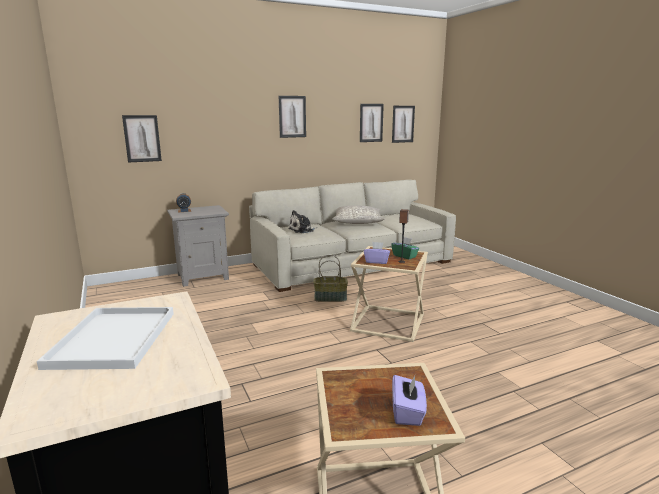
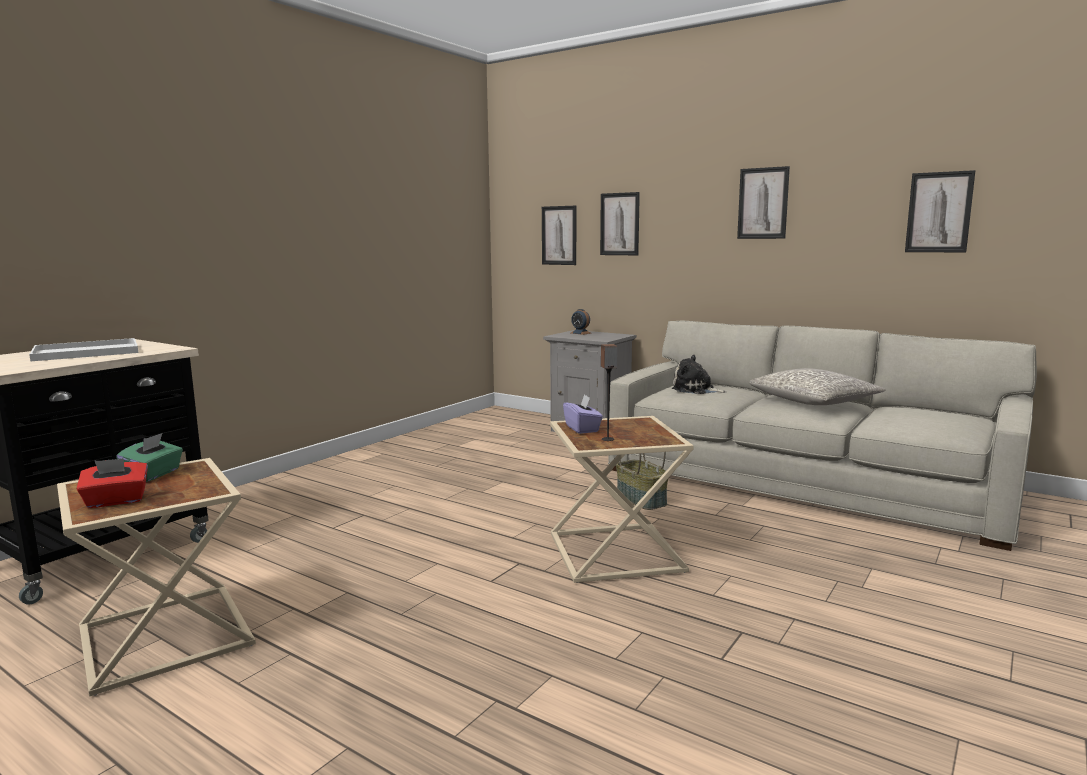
camera: 60 degrees right, 5 degrees down
(403, 124) = (1036, 214): picture -> picture (619, 224)
(404, 256) = (639, 437): green tissue box -> green tissue box (153, 474)
(407, 412) = (116, 501): purple tissue box -> red tissue box

